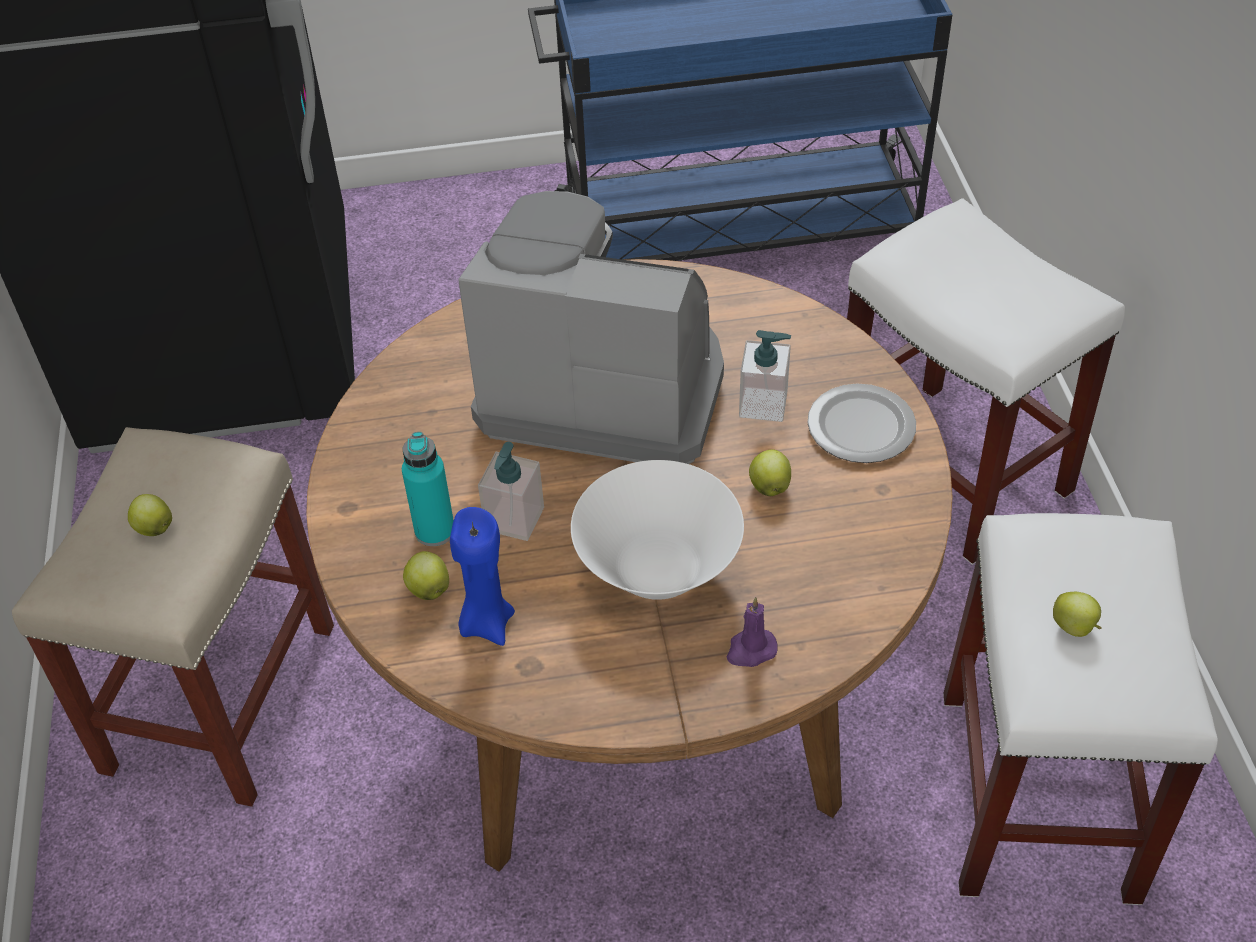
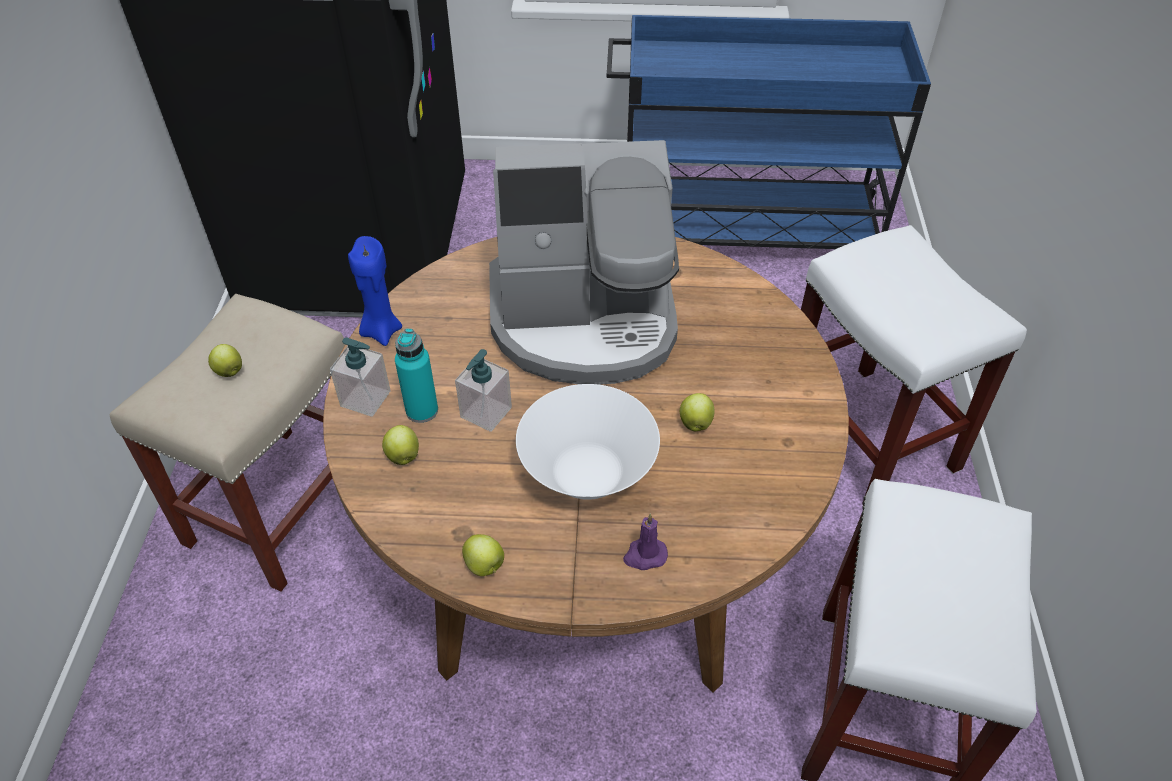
camera: 10 degrees right, 0 degrees up
(486, 623) = (439, 491): blue candle -> blue candle (381, 331)
(603, 386) = (585, 321): coffee machine -> coffee machine turned 150 degrees clockwise
(763, 404) = (707, 356): soap dispenser -> soap dispenser (366, 399)
(862, 426) = (783, 387): plate -> none
(1074, 627) = (928, 587): apple -> apple (485, 566)

